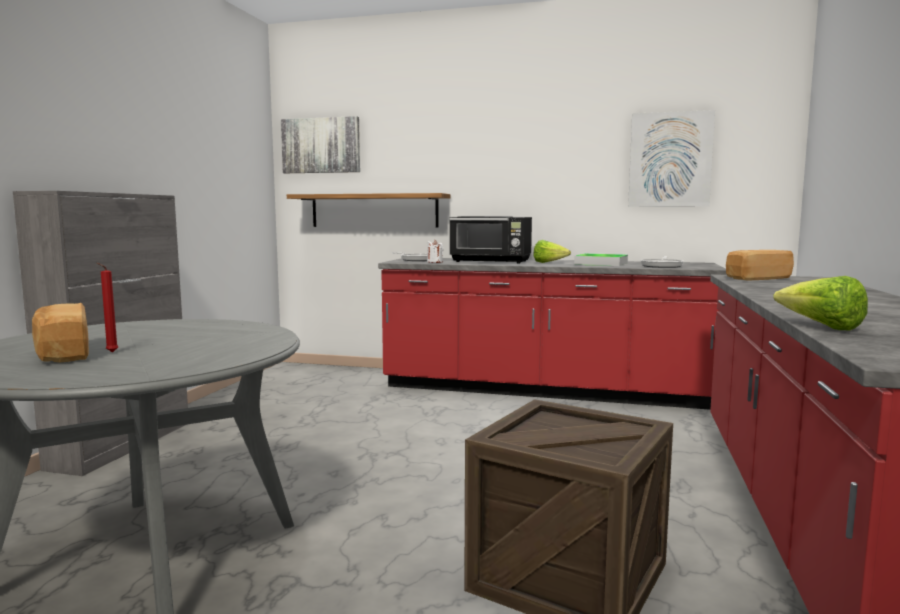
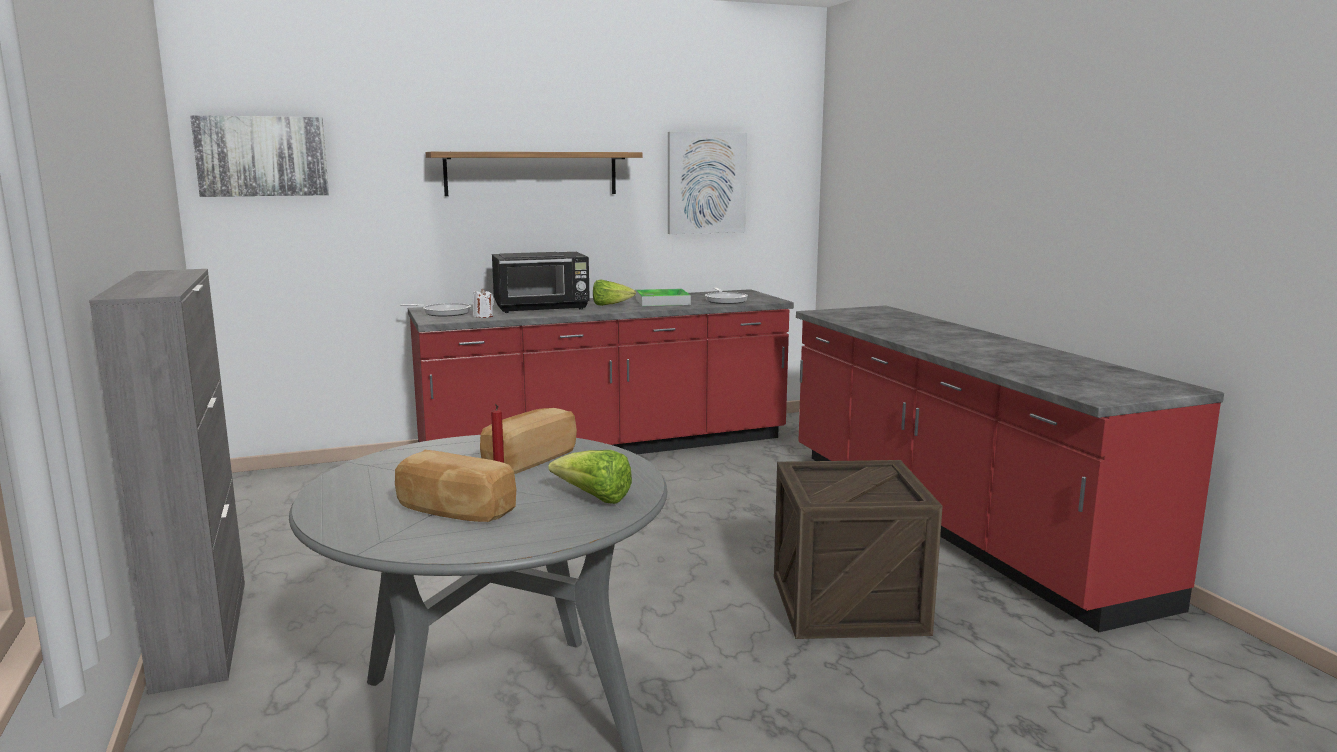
camera: 35 degrees left, 5 degrees up
(374, 211) = (354, 248): shelf -> shelf (531, 173)
(756, 278) = (844, 314): bread -> bread (528, 460)
(821, 327) = (1010, 373): lettuce -> lettuce (594, 498)

